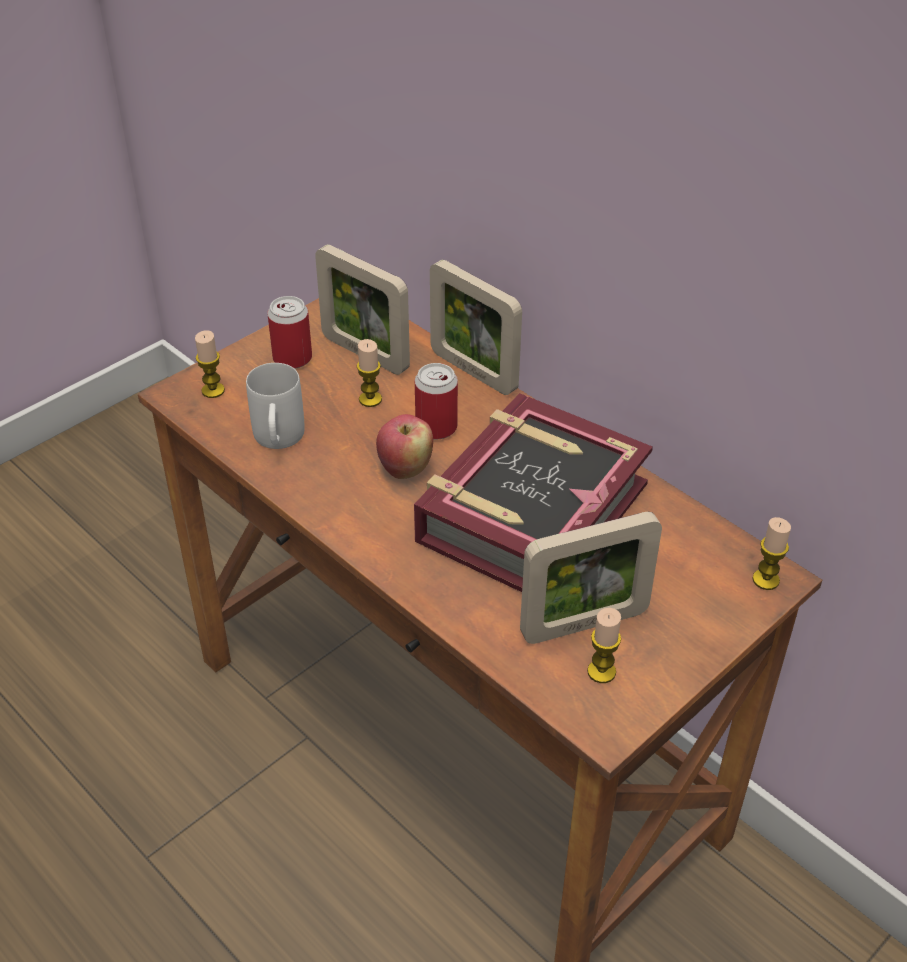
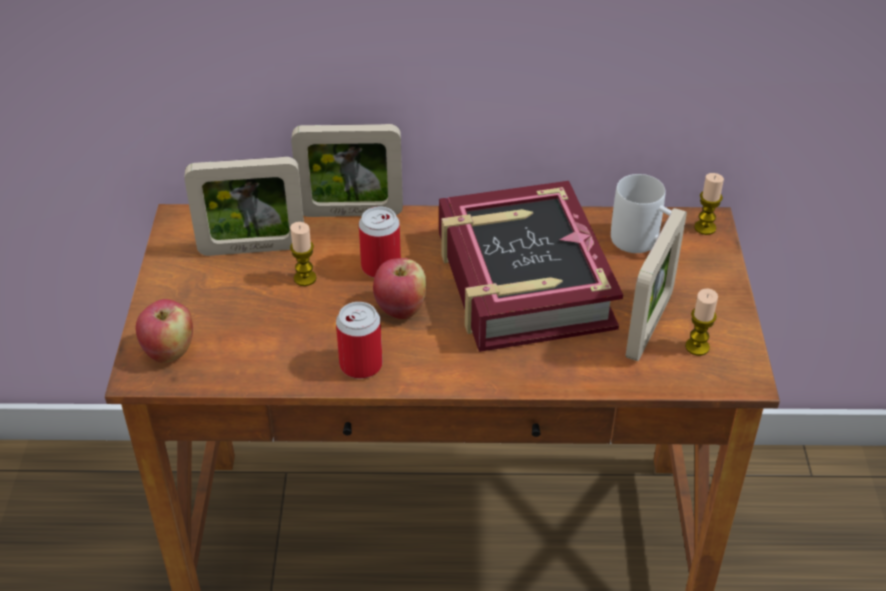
camera: 45 degrees left, 0 degrees up
(213, 390) = (169, 351): candle -> apple
(278, 441) = (279, 352): white mug -> white mug (643, 243)
(292, 358) = (199, 287): can -> can (361, 365)

